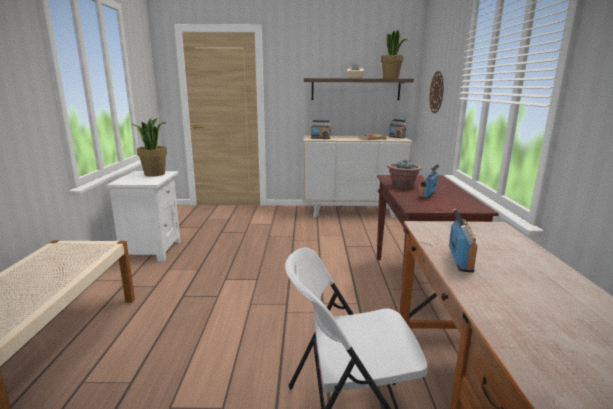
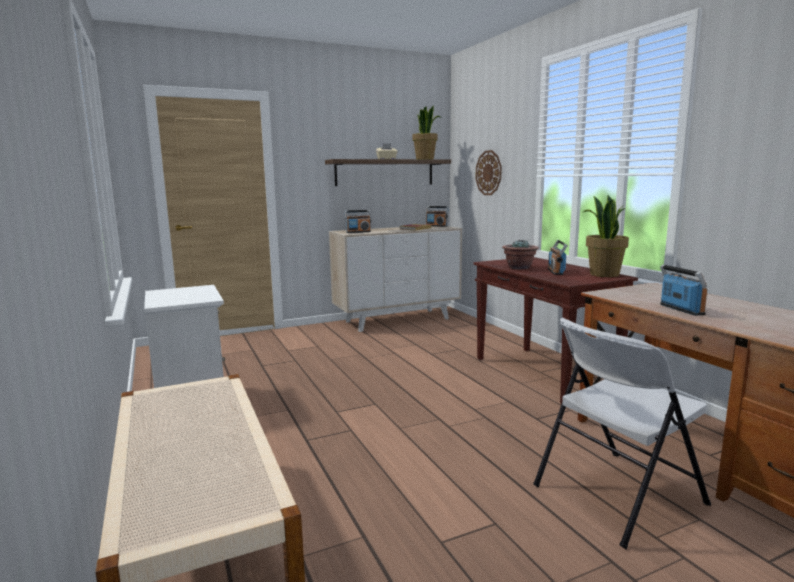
camera: 25 degrees left, 5 degrees down
(154, 174) = (188, 290): potted plant -> potted plant (603, 274)

